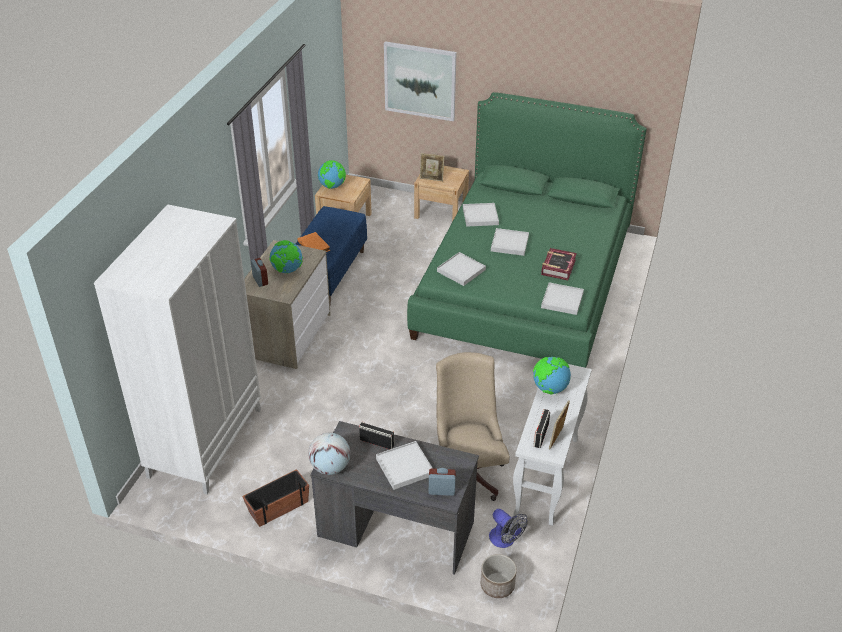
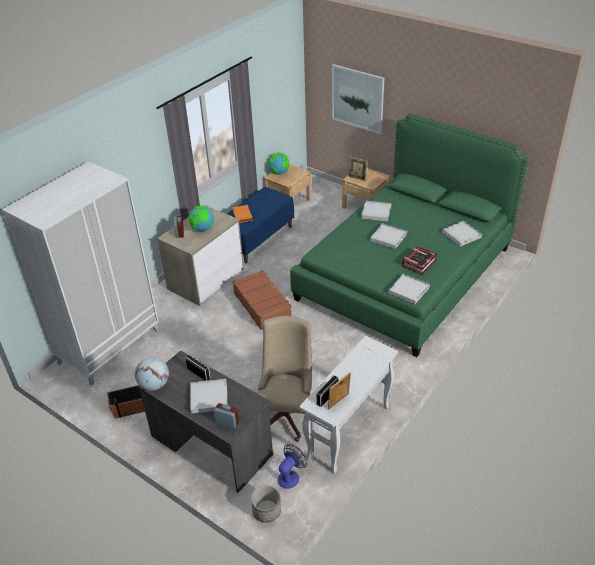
camera: 20 degrees right, 0 degrees up
(375, 352) = (262, 305): none -> brown suitcase
(461, 270) = (338, 252): white tray -> white tray (461, 235)
(505, 540) = (290, 476): fan -> fan turned 120 degrees counterclockwise
(549, 389) = (354, 360): globe -> none

